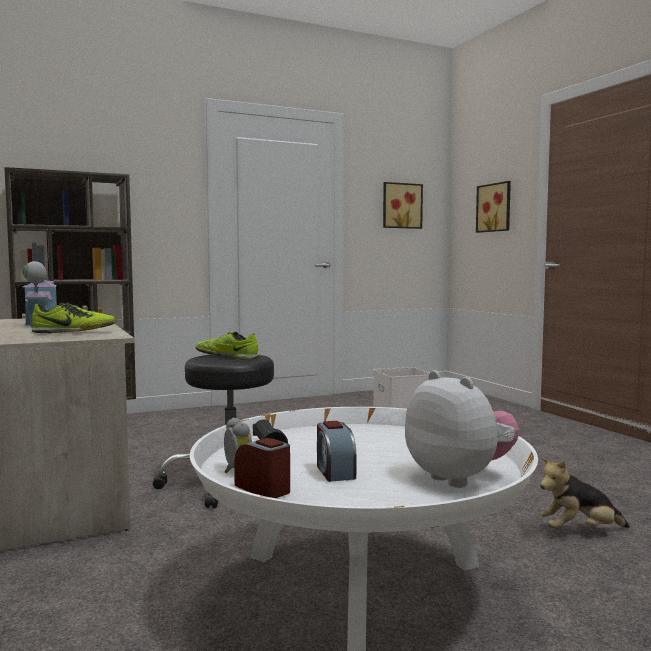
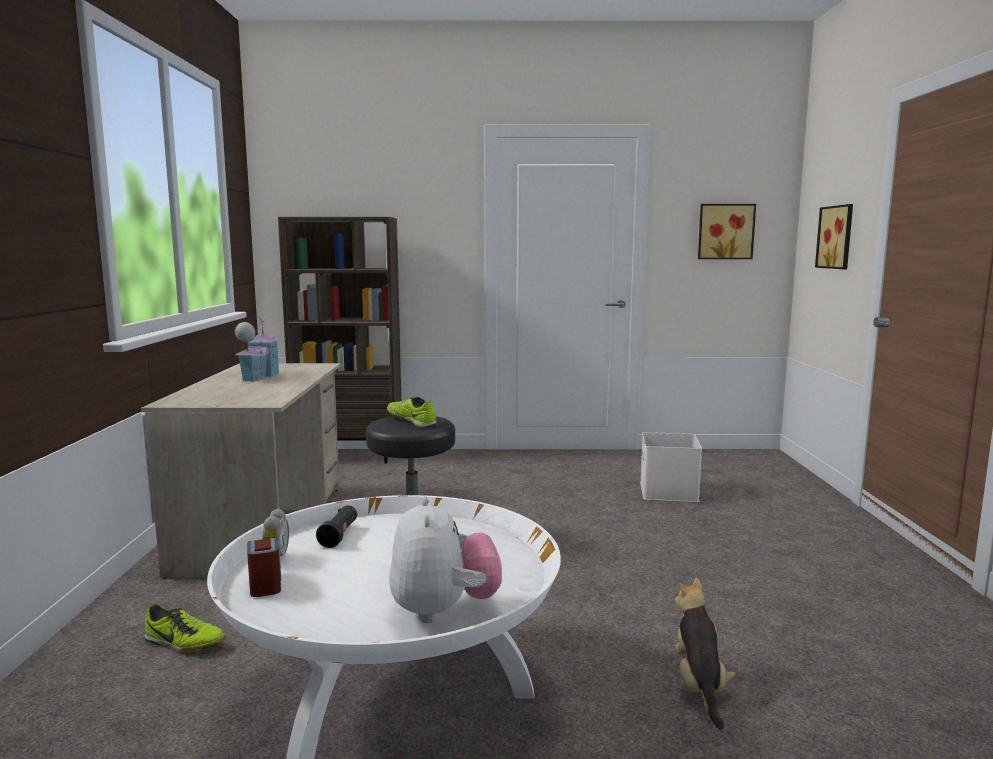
camera: 25 degrees right, 5 degrees up
(74, 332) = (255, 393): shoe -> shoe (184, 643)
(334, 472) = (349, 577): alarm clock -> none
(579, 531) = (699, 685): plush toy -> plush toy turned 75 degrees clockwise

